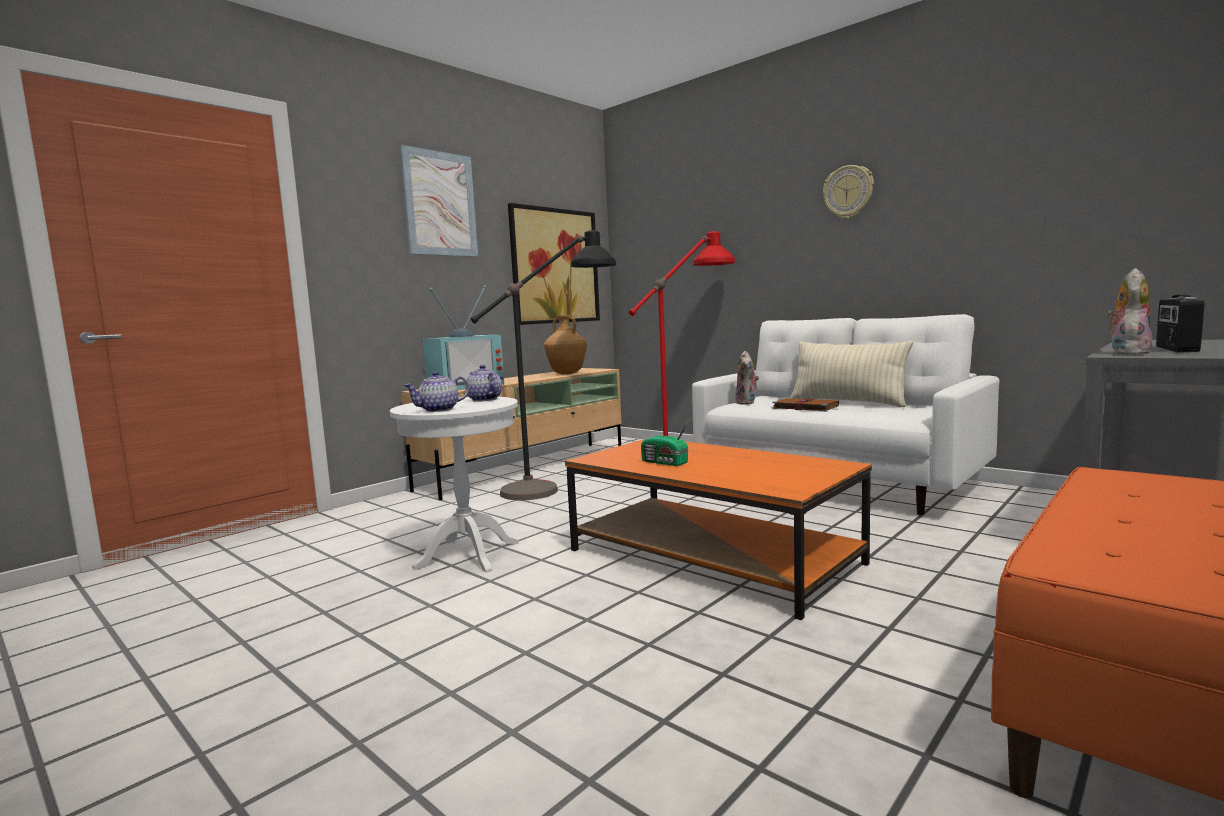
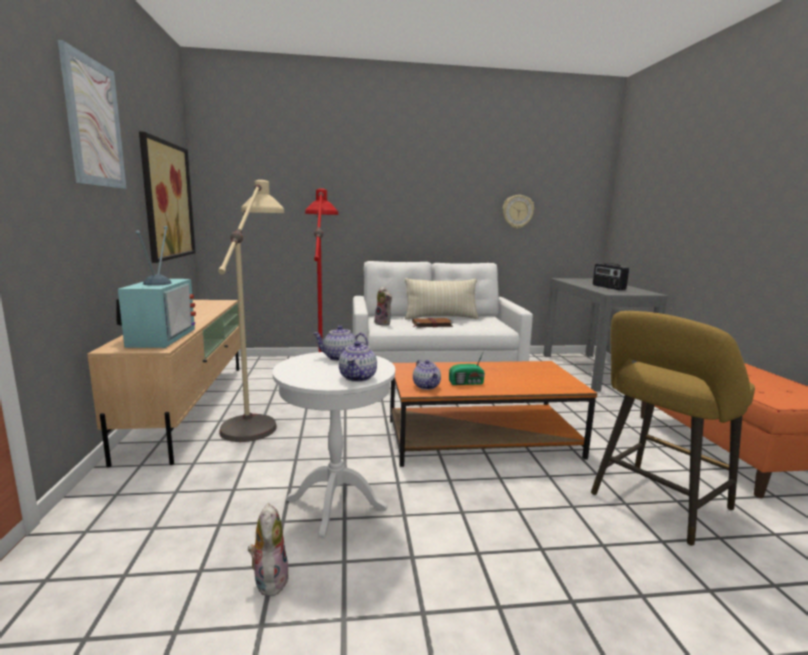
camera: 50 degrees left, 5 degrees up
(561, 483) = (258, 413): black floor lamp -> beige floor lamp
(566, 374) = (208, 309): brown vase -> none
(615, 458) = (427, 386): none -> teapot
(765, 696) = (656, 504): none -> yellow stool
(848, 192) = (419, 177): wall clock -> wall clock (517, 211)
(1127, 353) = (606, 291): plush toy -> plush toy (269, 579)

